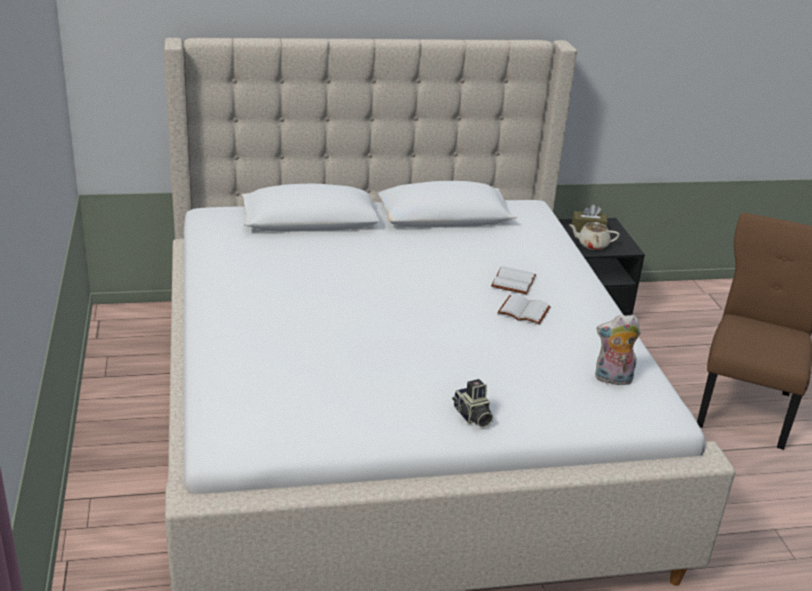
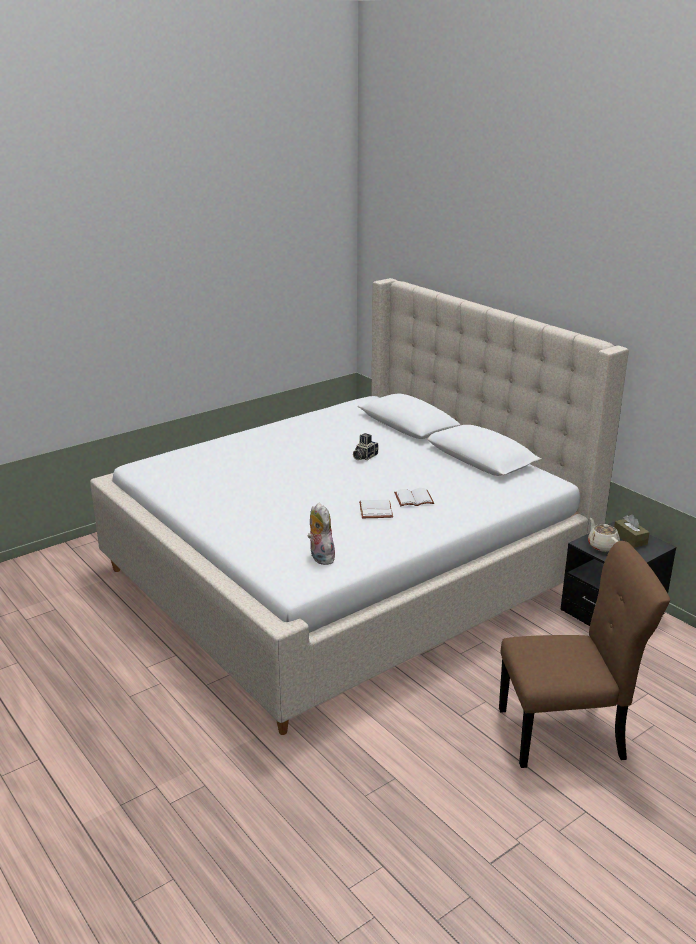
camera: 65 degrees right, 5 degrees down
(472, 416) = (224, 520): camera -> camera (364, 456)

